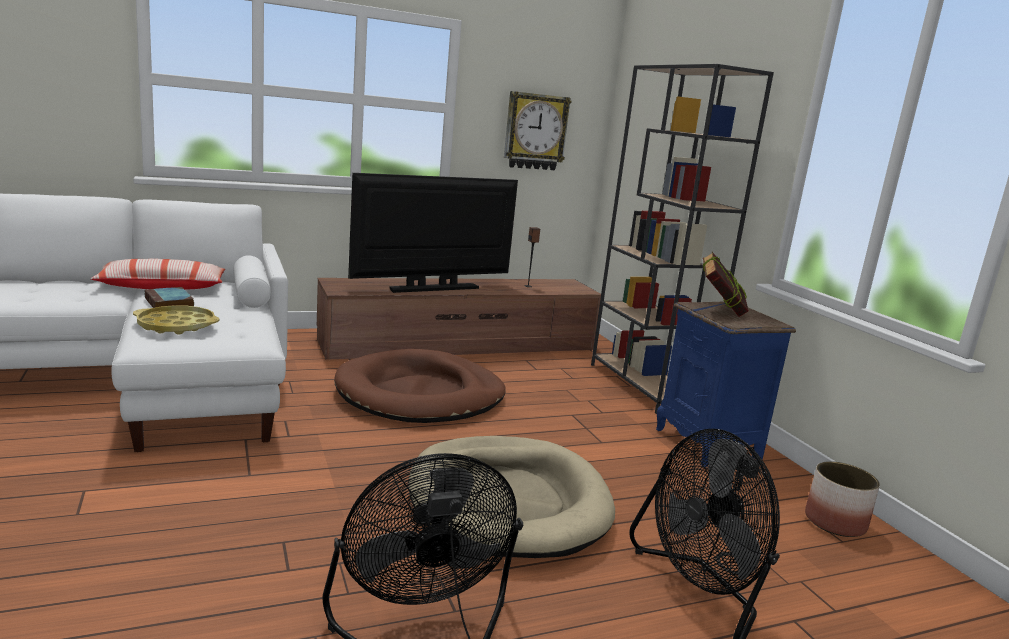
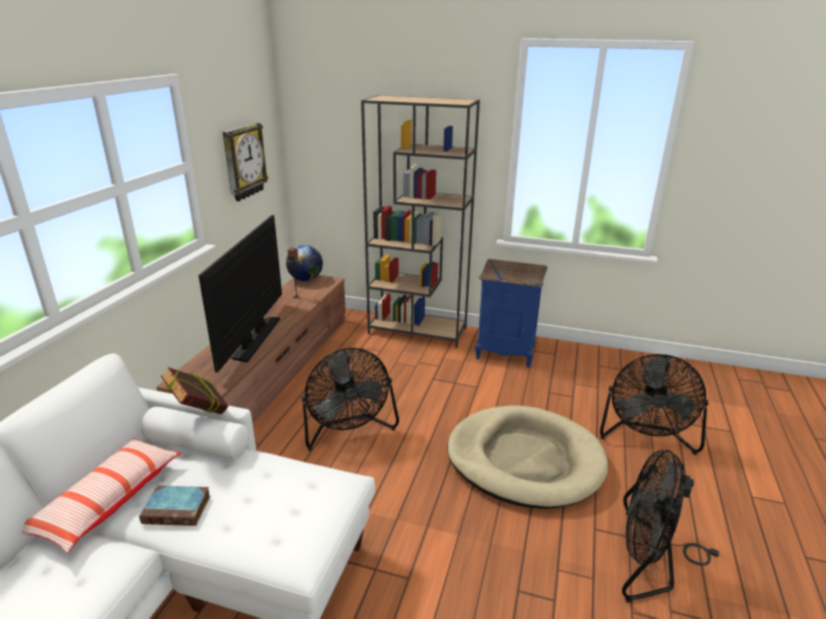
camera: 50 degrees left, 10 degrees up
(176, 326) = (257, 521): yellow tray -> none
(420, 394) = (344, 429): brown dog bed -> black fan
(566, 283) = (305, 279): none -> globe
(719, 311) = (507, 272): book -> book (199, 415)
(835, 523) = (605, 361): planter -> none

